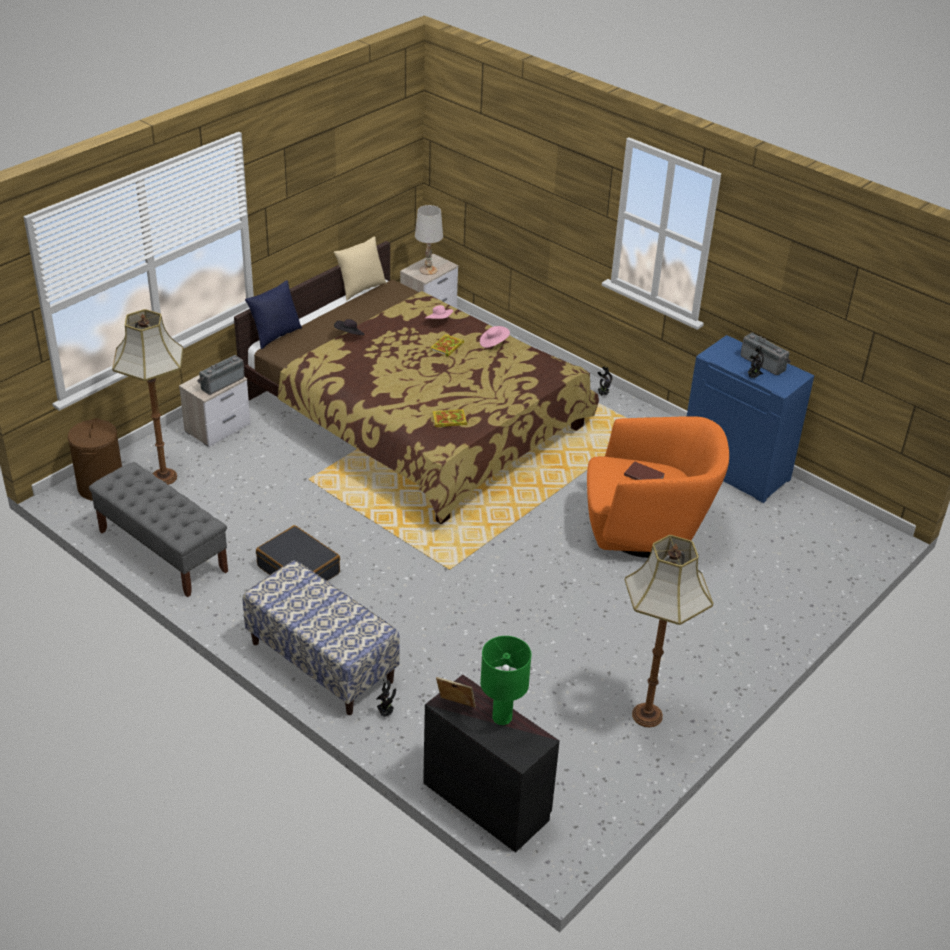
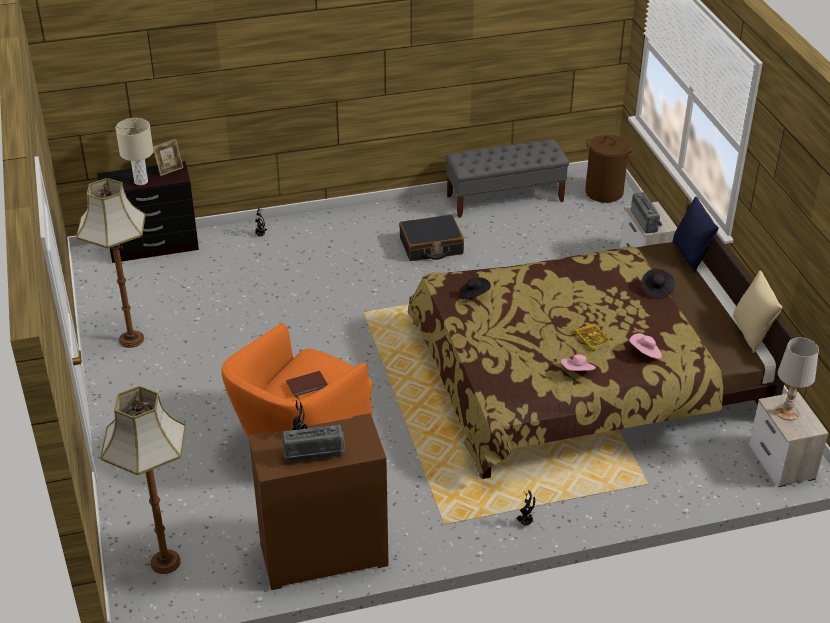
camera: 125 degrees right, 0 degrees up
(163, 478) = (594, 220): floor lamp -> floor lamp (164, 561)
(321, 662) = (331, 226): bench -> none
(448, 420) = (474, 295): book -> black hat
(502, 718) = (140, 181): green table lamp -> beige table lamp
(735, 469) = (323, 555): blue cabinet -> brown cabinet

